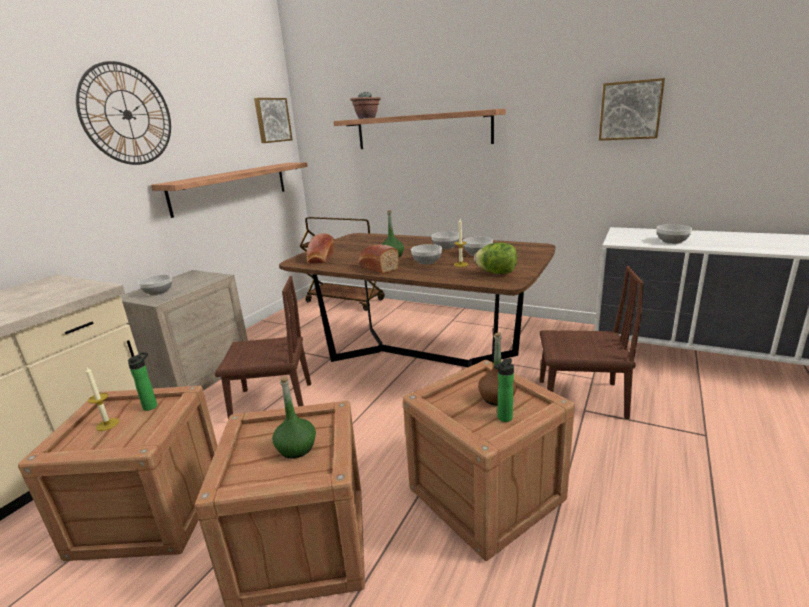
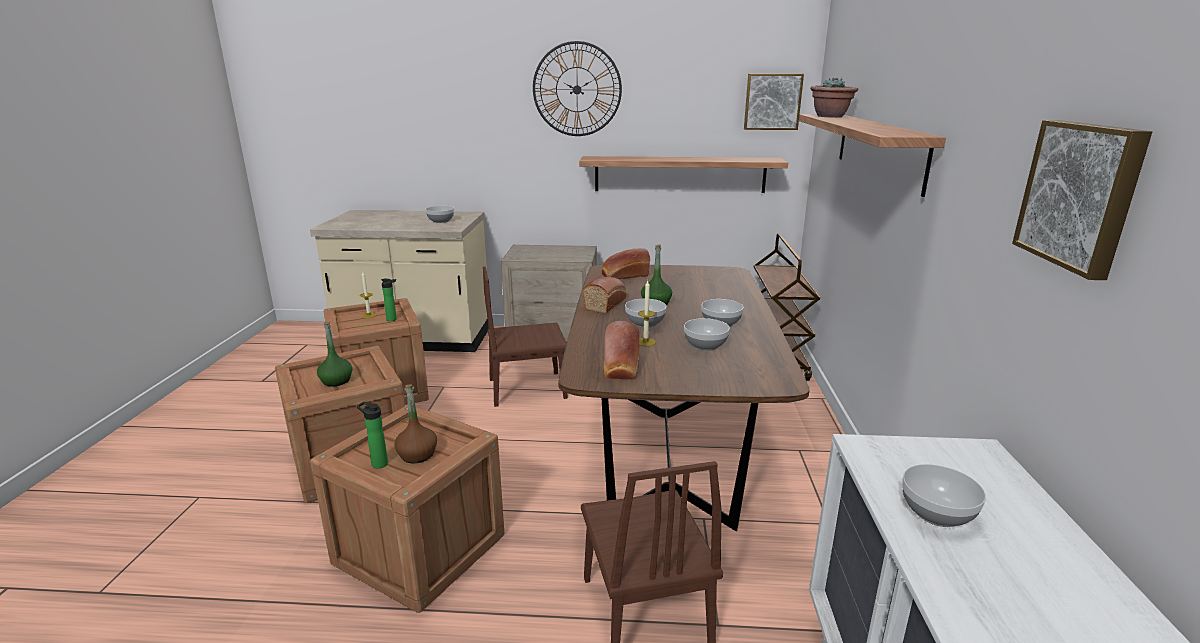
camera: 65 degrees right, 0 degrees up
(159, 292) = (533, 252): bowl -> bowl (441, 221)
(272, 402) = (527, 388): brown chair -> brown chair turned 105 degrees clockwise
(496, 273) = (621, 366): lettuce -> bread

